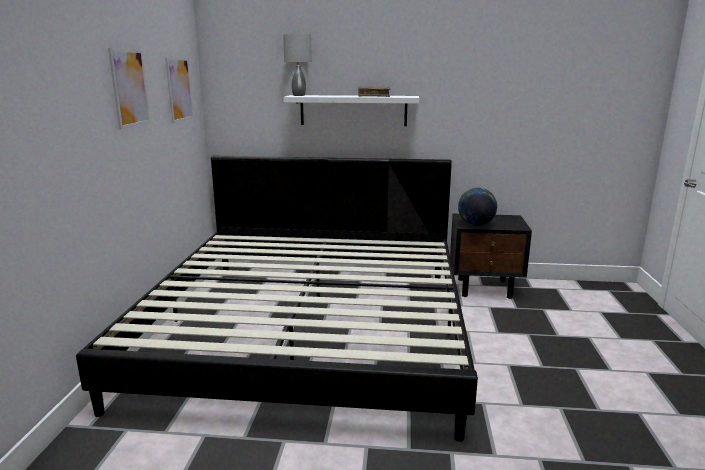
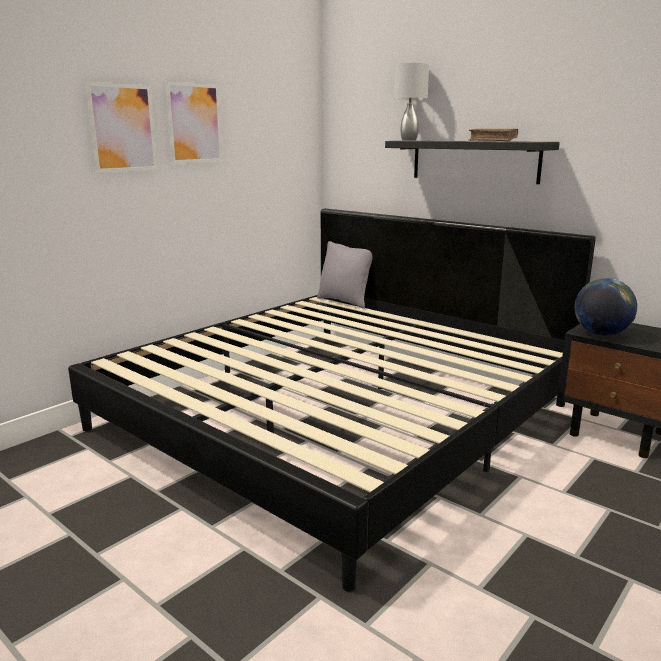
camera: 35 degrees right, 0 degrees up
(179, 89) = (280, 131): picture -> picture (122, 128)
(247, 234) = (345, 301): none -> grey pillow
(353, 110) = (474, 161): white shelf -> black shelf

